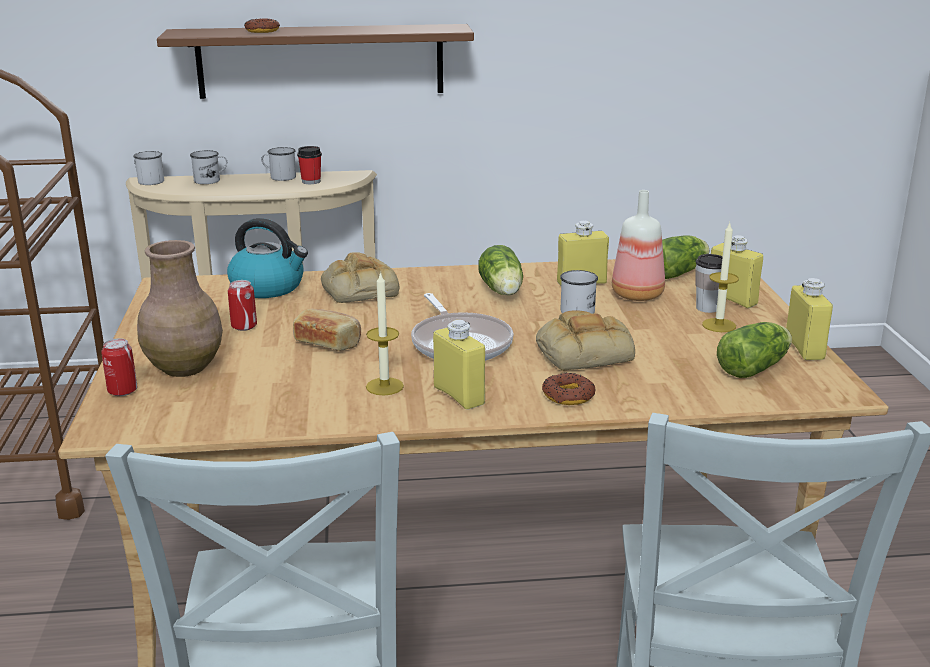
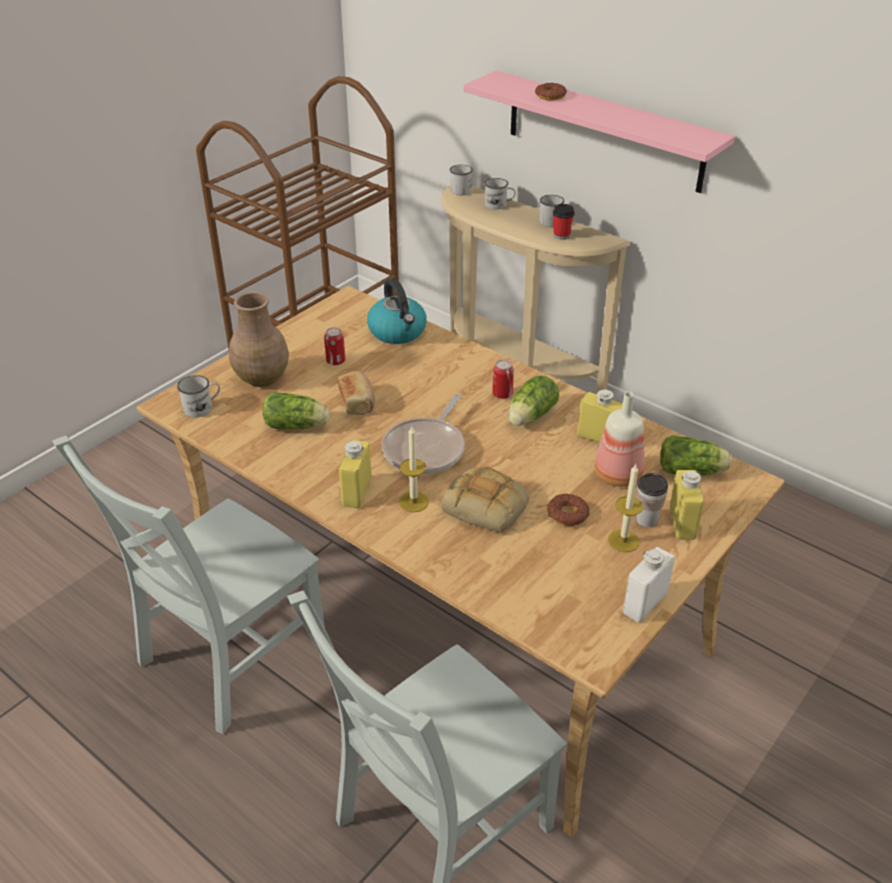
camera: 45 degrees right, 15 degrees up
(122, 391) = (212, 379): can -> can (502, 394)
(320, 61) = (604, 131): brown shelf -> pink shelf
(358, 289) = (445, 362): bread -> none
(384, 386) = (331, 458): candle -> candle (413, 502)
(568, 395) = (414, 534): donut -> donut (567, 514)
(578, 309) = (551, 464): white mug -> white mug (202, 407)
(756, 367) = (574, 595): lettuce -> lettuce (298, 426)
(804, 348) = (645, 603): yellow bottle -> white bottle

